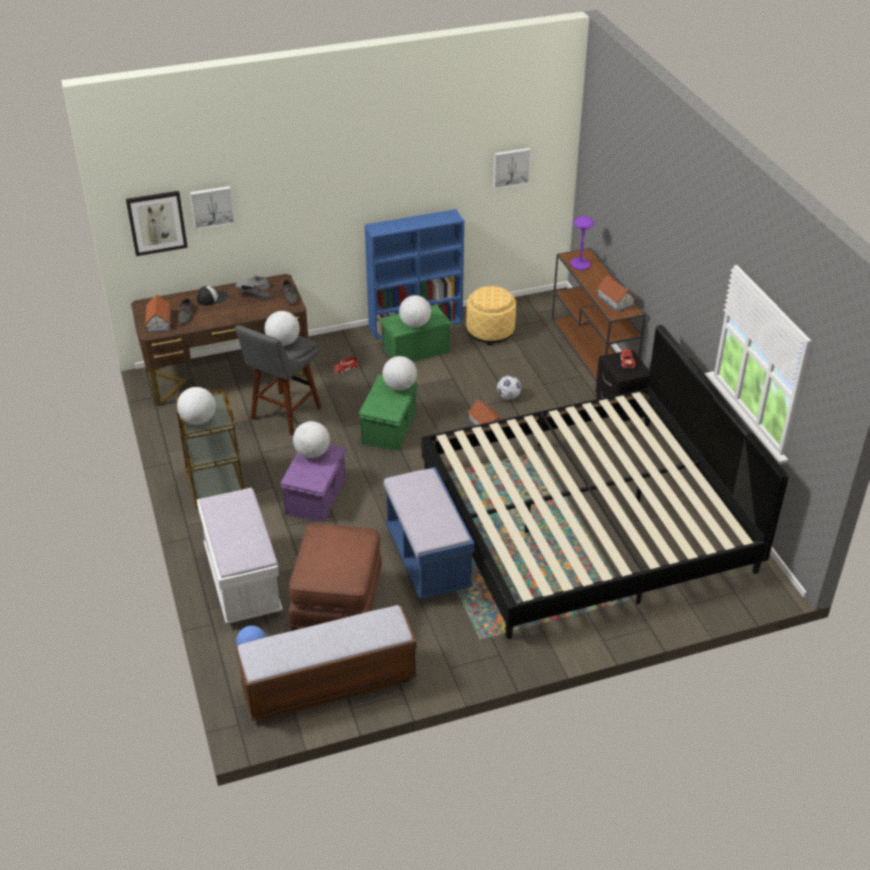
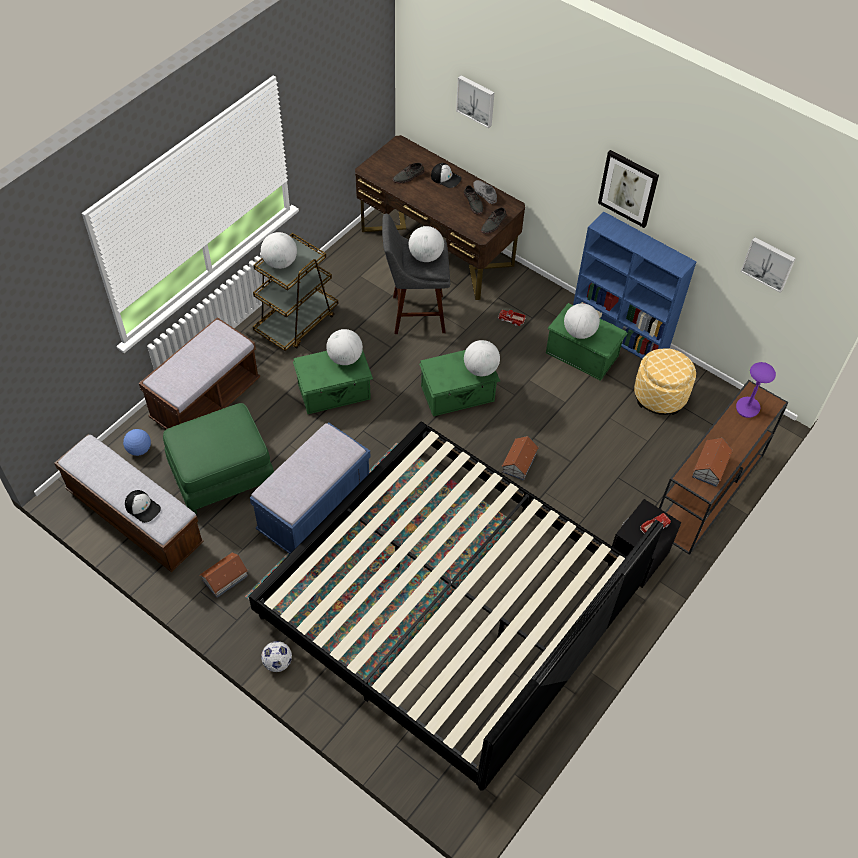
camera: 55 degrees right, 15 degrees up
(156, 222) = (430, 83): picture -> picture (628, 188)
(158, 322) = (385, 166): toy house -> toy house (224, 578)
(242, 581) = (206, 401): white bench -> brown bench
(317, 495) = (334, 392): purple storage box -> green storage box
(338, 603) = (222, 476): brown ottoman -> green ottoman
(362, 635) = (143, 507): none -> cap
(508, 397) = (574, 459): football -> football (277, 662)

